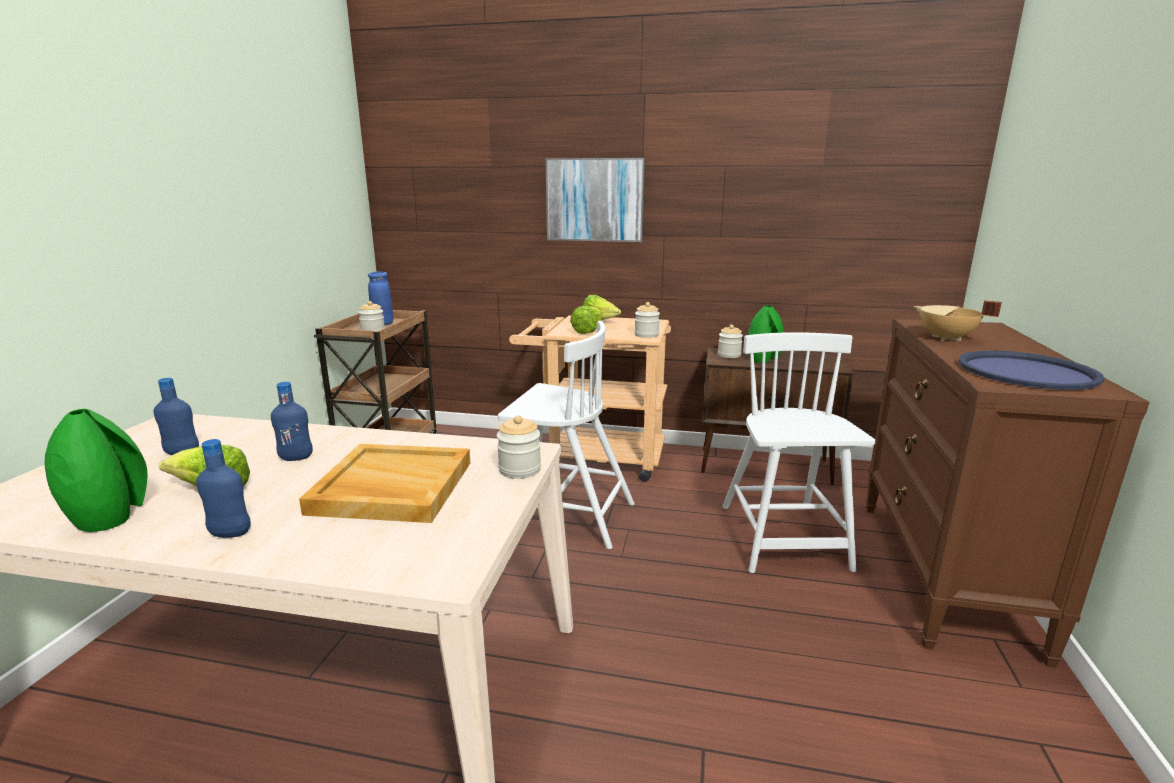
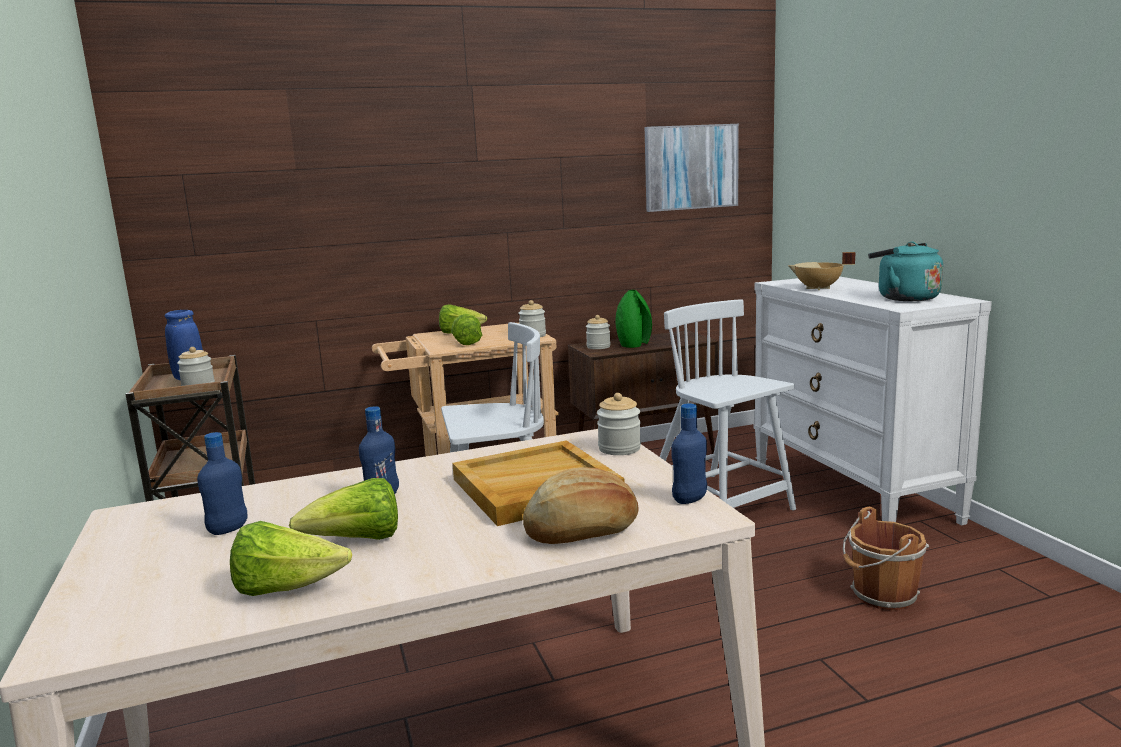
camera: 30 degrees left, 5 degrees down
(110, 517) = (287, 589): green vase -> lettuce
(230, 534) = (459, 556): blue bottle -> blue bottle (690, 499)
(336, 548) = (583, 532): none -> bread
(595, 200) = (429, 200): picture -> picture (691, 167)
(847, 709) = (881, 596): none -> brown bucket
(944, 574) = (852, 491): brown dresser -> white dresser
(1026, 372) = (904, 298): blue tray -> turquoise kettle

